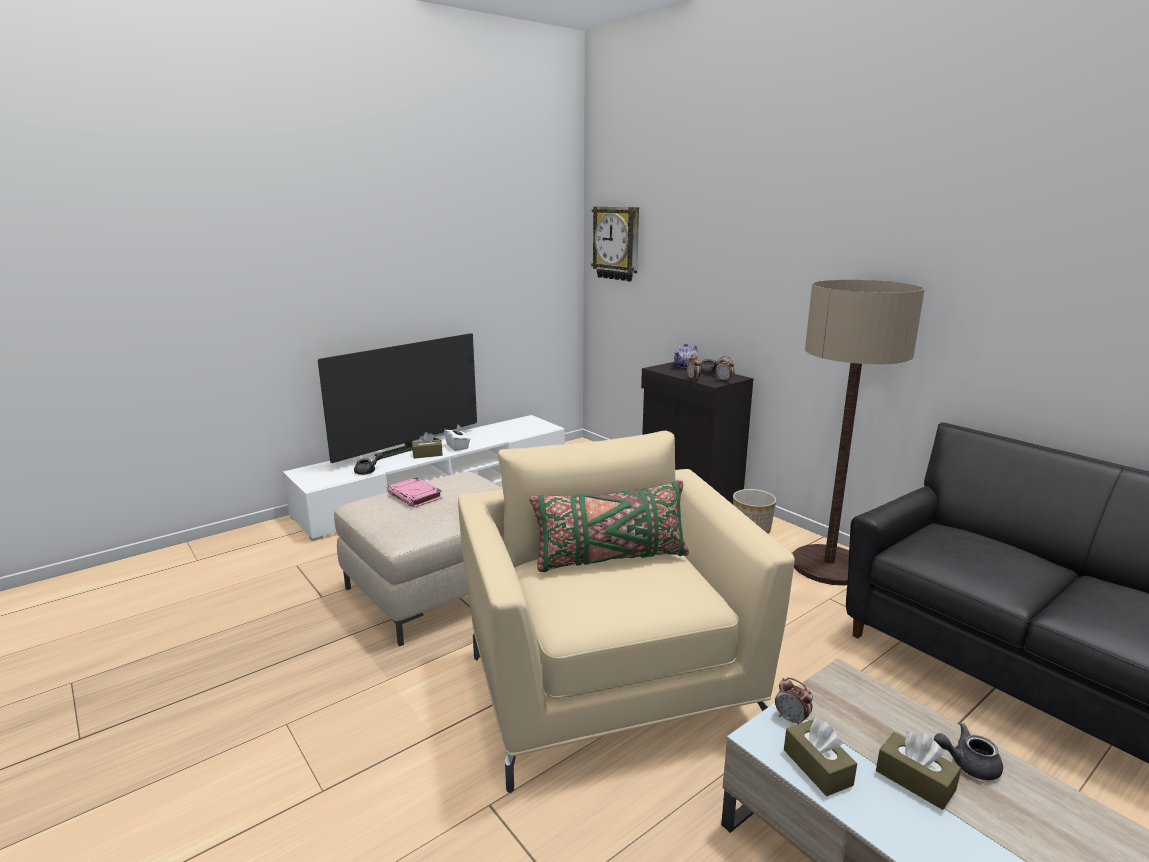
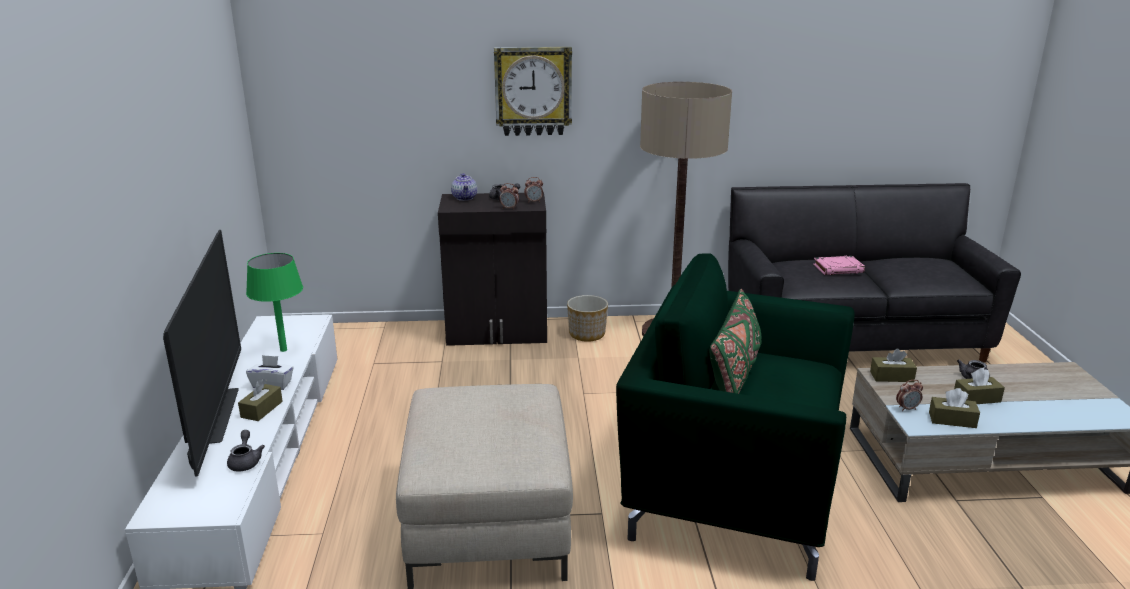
camera: 55 degrees left, 5 degrees up
(415, 496) = (458, 432): pink book -> pink book (838, 269)
(501, 434) = (283, 350): none -> green table lamp
(609, 687) = (731, 487): beige armchair -> green armchair
(617, 243) = (312, 70): wall clock -> wall clock (533, 91)
(856, 688) = (891, 376): none -> brown tissue box

